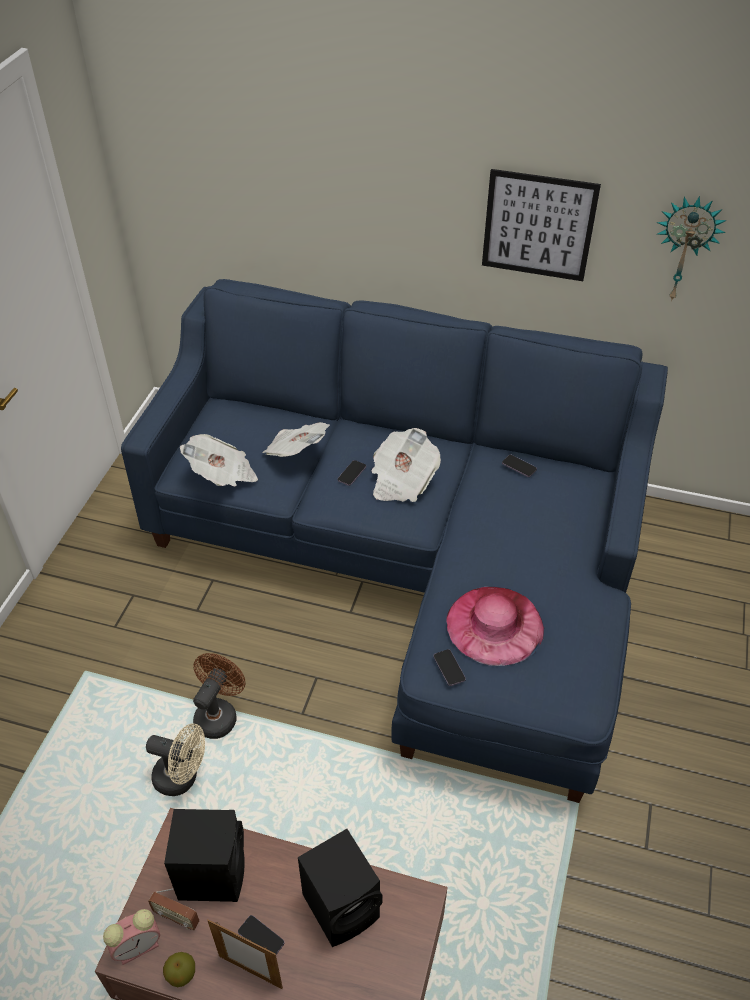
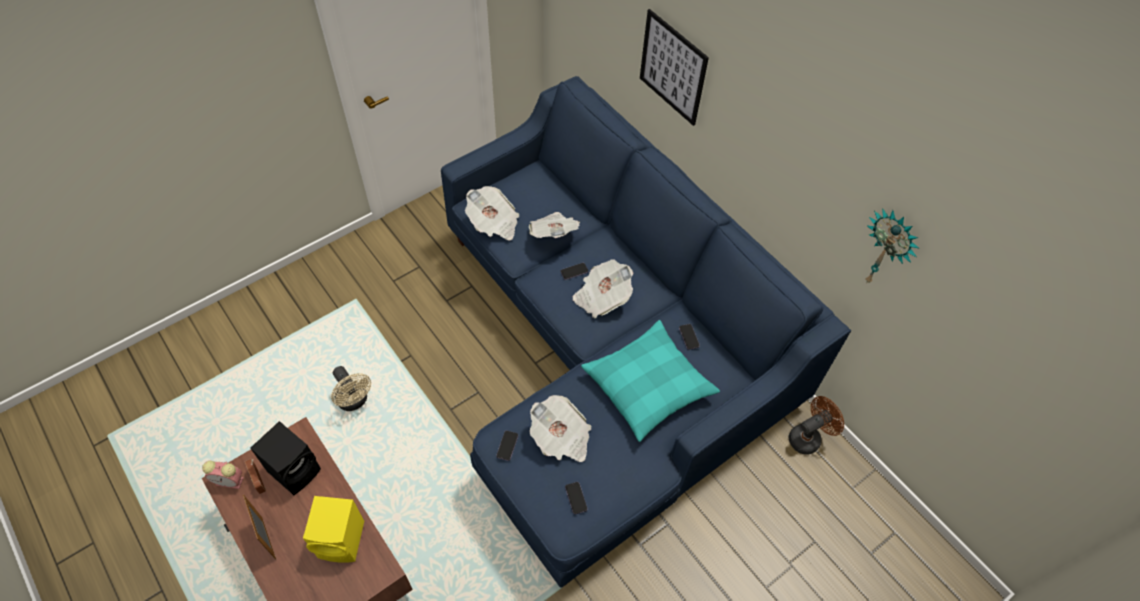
camera: 35 degrees right, 10 degrees up
(181, 974) = (237, 512): apple -> none
(219, 714) = (404, 376): brown fan -> brown fan (808, 437)
(261, 937) = (288, 524): phone -> phone (576, 498)
(343, 905) = (343, 540): black speaker -> yellow speaker
(495, 625) = (561, 438): pink hat -> newspaper
(526, 528) = (648, 385): none -> turquoise pillow
(538, 225) = (790, 166): picture -> picture (672, 68)

